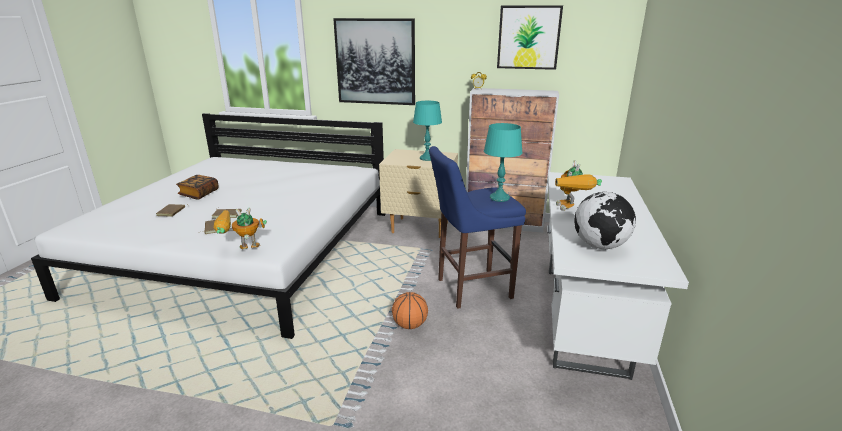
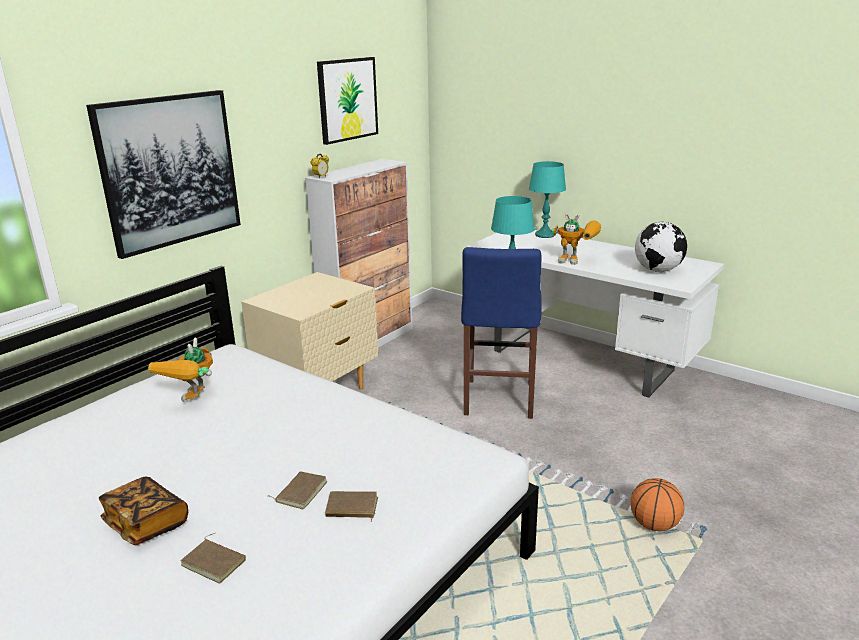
camera: 65 degrees left, 0 degrees up
(241, 252) = (472, 483): toy robot -> toy robot (194, 401)
(410, 325) = (548, 455): basketball -> basketball (654, 525)
(427, 158) = (317, 290): turquoise table lamp -> turquoise table lamp (545, 235)

